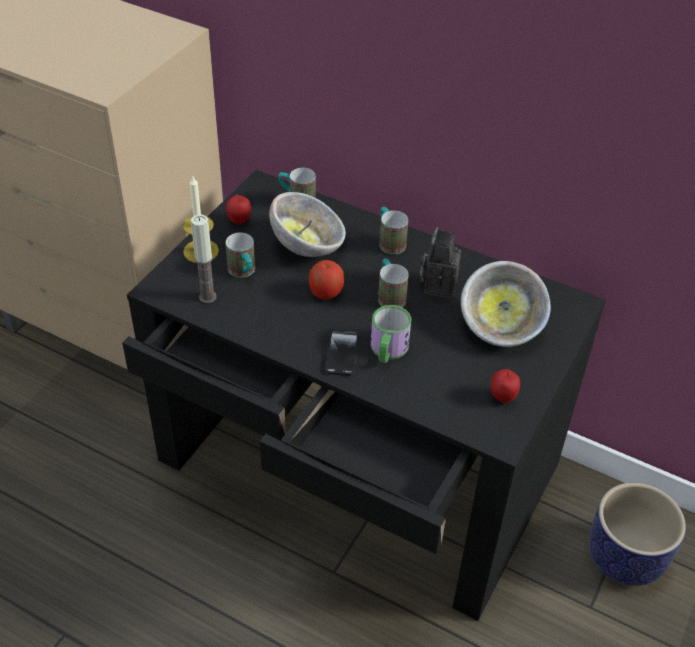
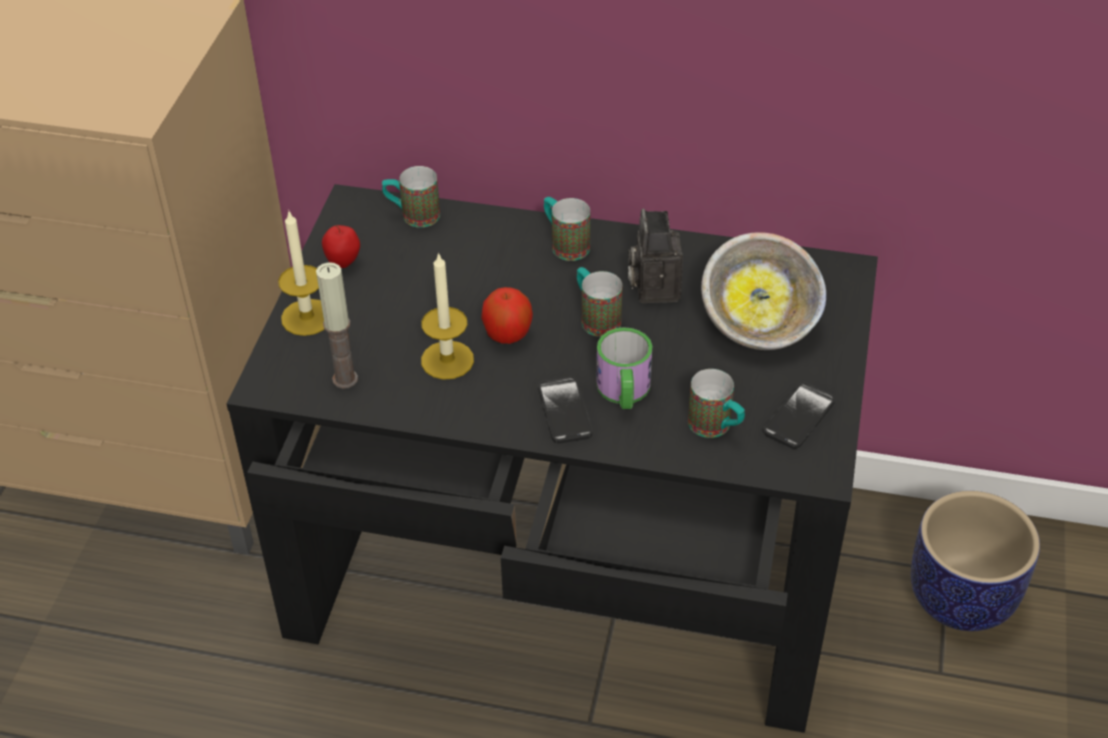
camera: 15 degrees left, 0 degrees up
(243, 272) = (381, 333): mug -> mug (716, 428)
(279, 300) = (447, 360): none -> candle
(307, 245) = (454, 274): bowl -> none
(502, 398) = (799, 417): apple -> phone

